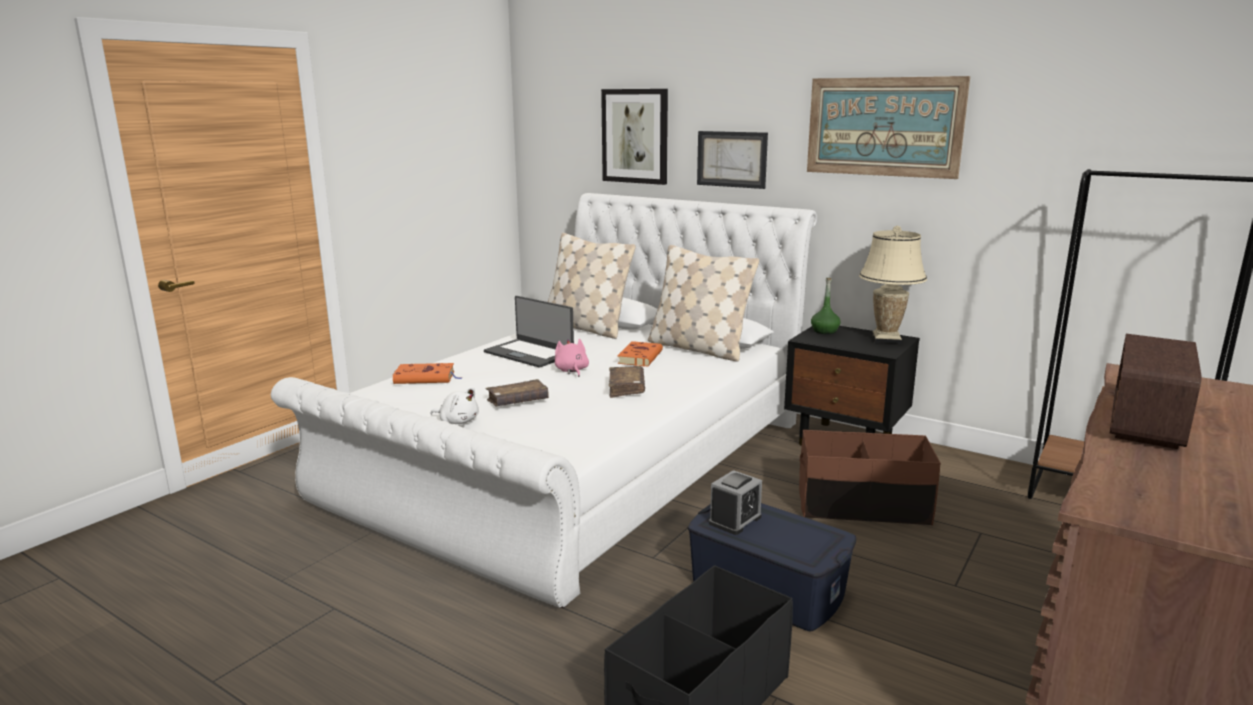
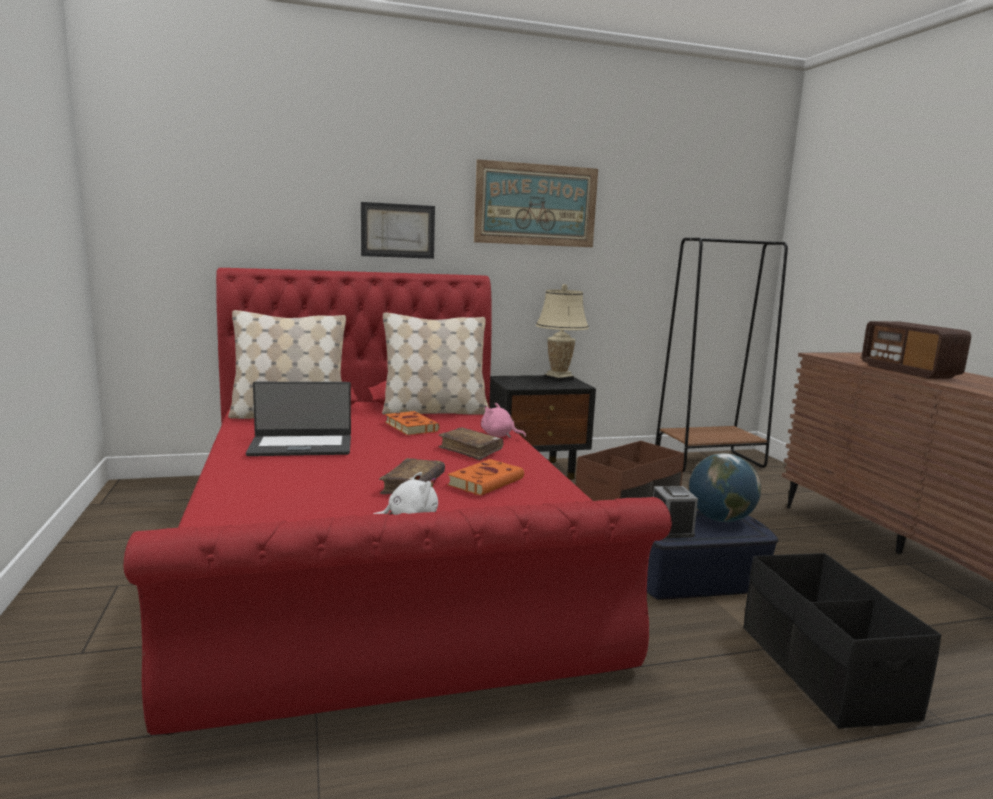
camera: 50 degrees left, 5 degrees down
(426, 378) = (257, 493): orange book -> orange book (487, 481)
(571, 371) = (386, 449): pink plush toy -> pink plush toy (499, 435)
(578, 458) = (380, 551): white bed -> red bed
(635, 136) = (280, 204): picture -> none
(807, 534) = (720, 519): none -> globe
(824, 331) = (510, 380): green bottle -> none

